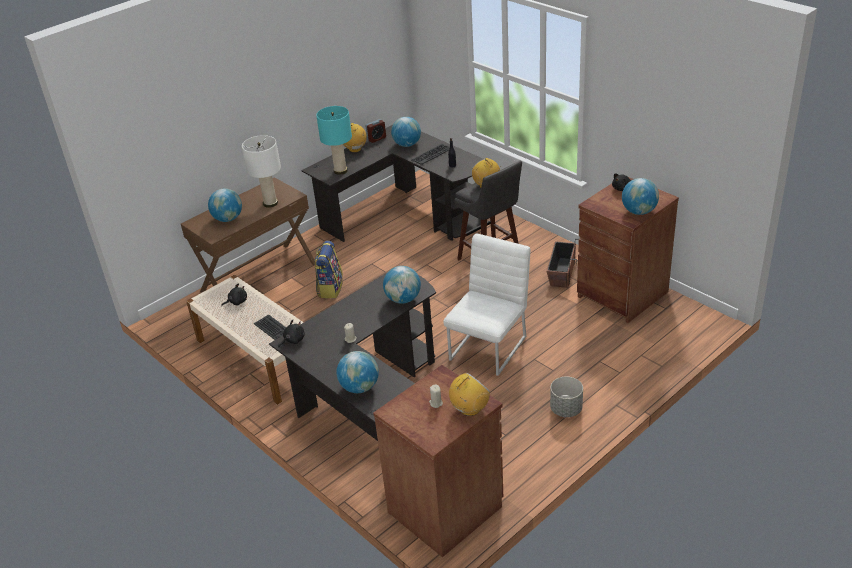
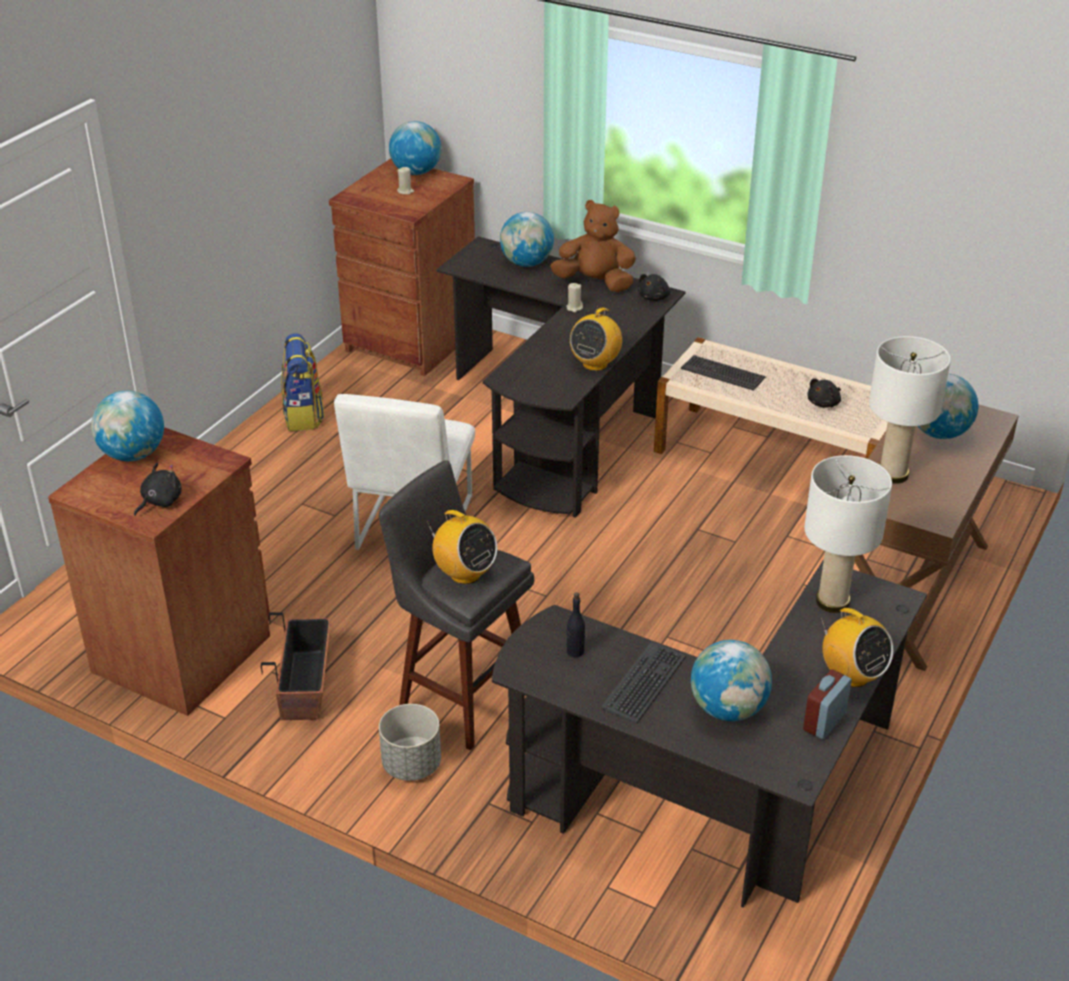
camera: 160 degrees right, 0 degrees up
(323, 359) = (595, 283): none -> brown plush toy
(330, 288) = (751, 586): backpack -> backpack (304, 416)
(340, 170) = (833, 602): turquoise table lamp -> white table lamp
(403, 299) = (528, 363): globe -> globe (416, 172)
(470, 409) = (364, 191): radio -> radio (595, 364)
(566, 409) = (277, 455): grey planter -> grey planter (411, 764)

